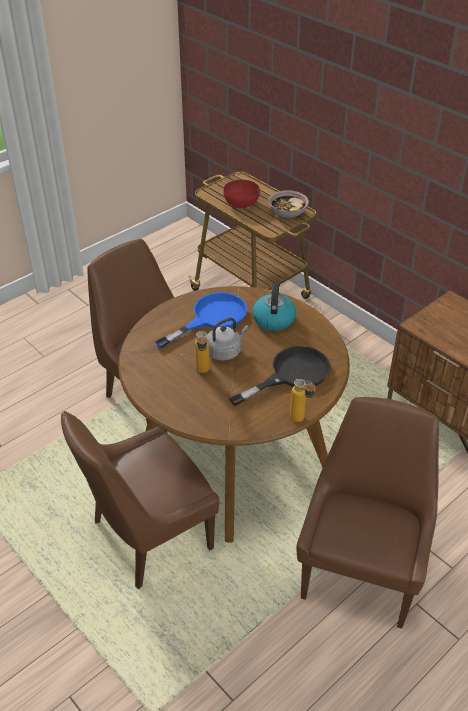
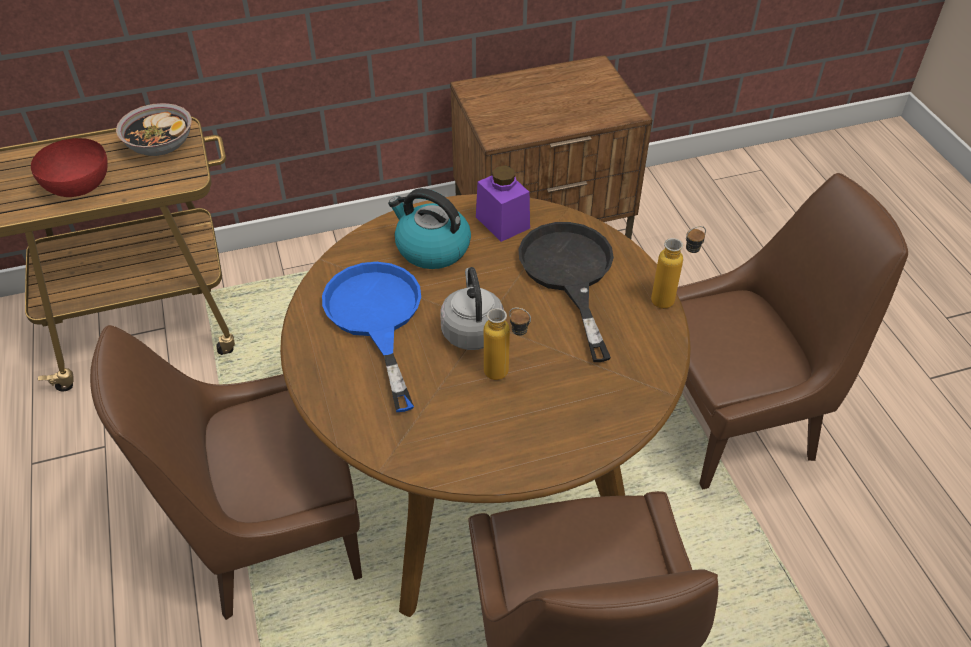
camera: 65 degrees left, 5 degrees up
(313, 337) = (502, 222): none -> purple jar
(361, 571) = (735, 419): brown chair -> brown chair turned 120 degrees clockwise

